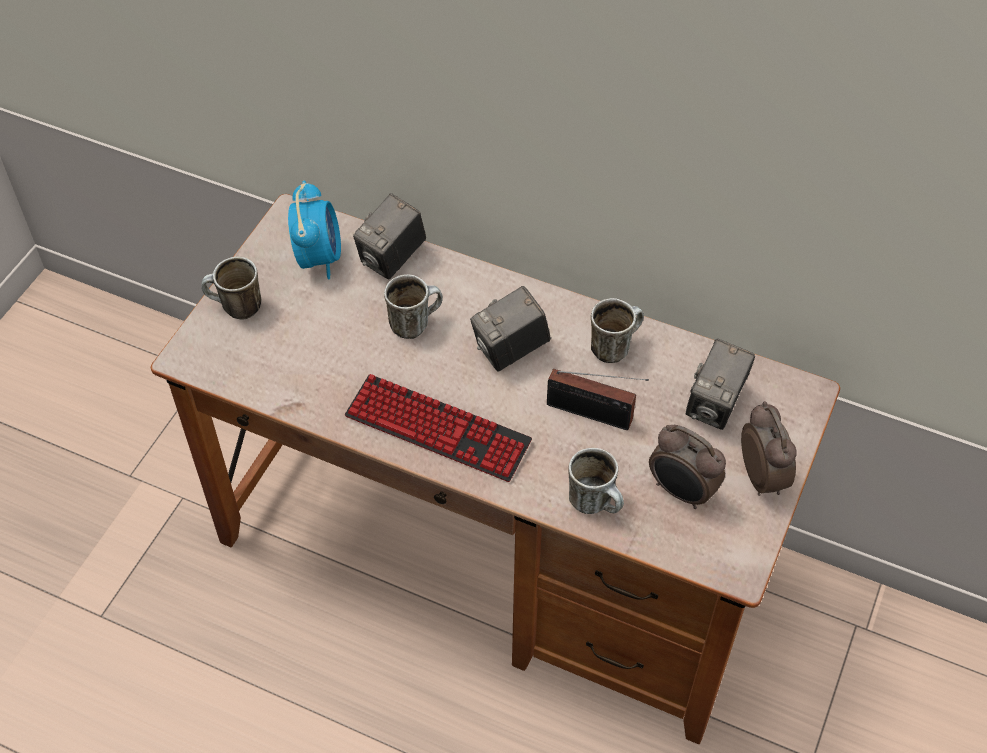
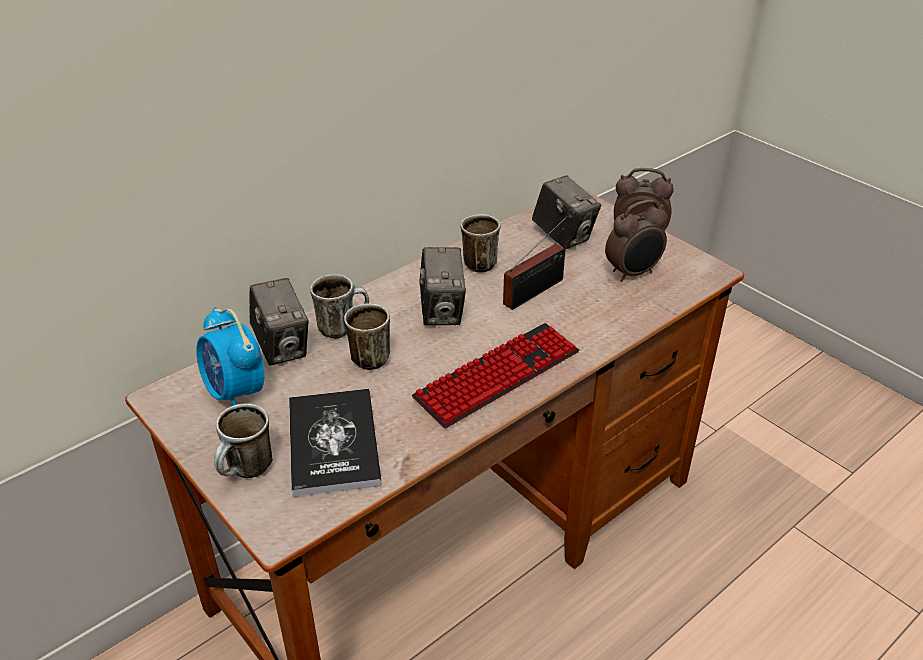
camera: 65 degrees left, 15 degrees down
(292, 348) = (333, 443): none -> book
(319, 257) = (236, 393): alarm clock -> alarm clock turned 150 degrees counterclockwise
(596, 503) = (623, 314): mug -> mug (342, 327)

